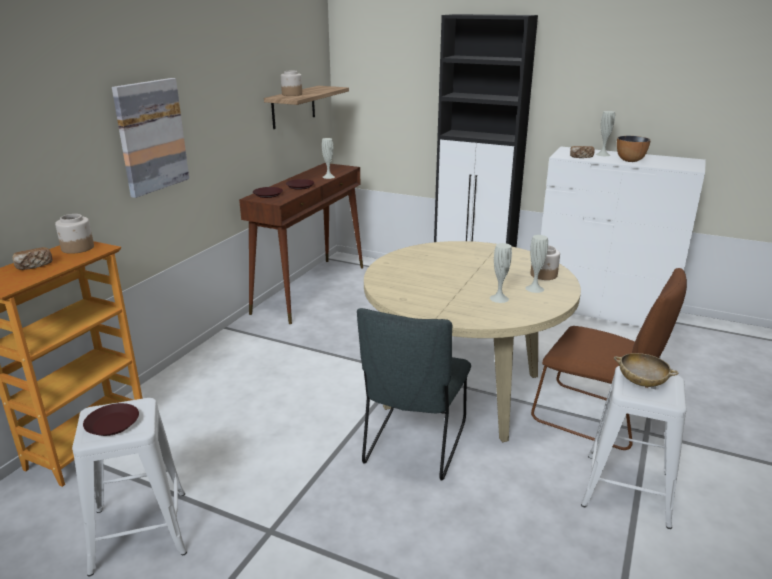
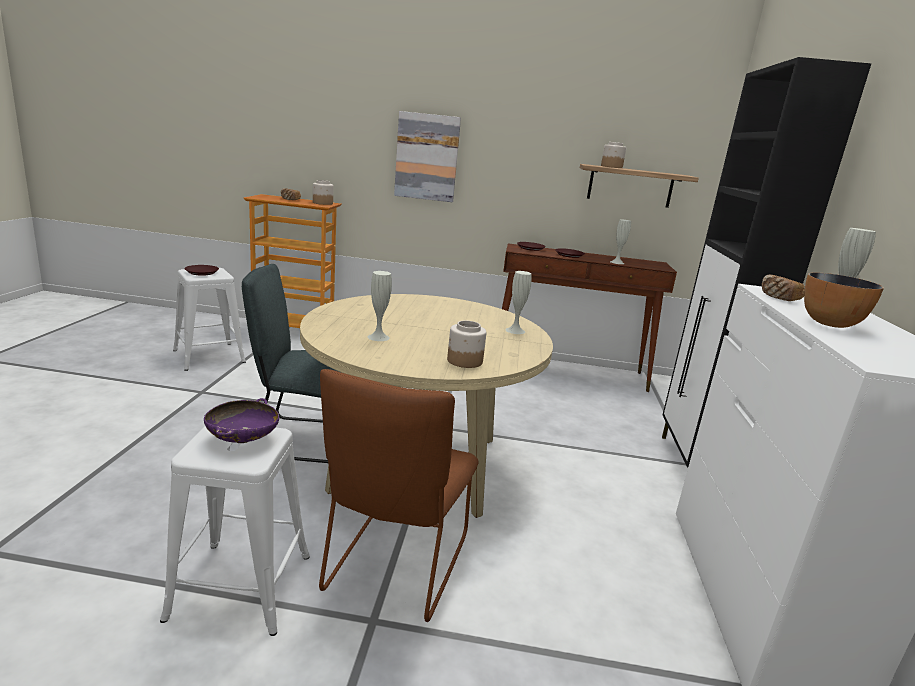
camera: 70 degrees right, 5 degrees down
(534, 288) = (416, 354): white vase -> white vase (515, 330)
(641, 382) = (243, 439): beige bowl -> purple bowl

